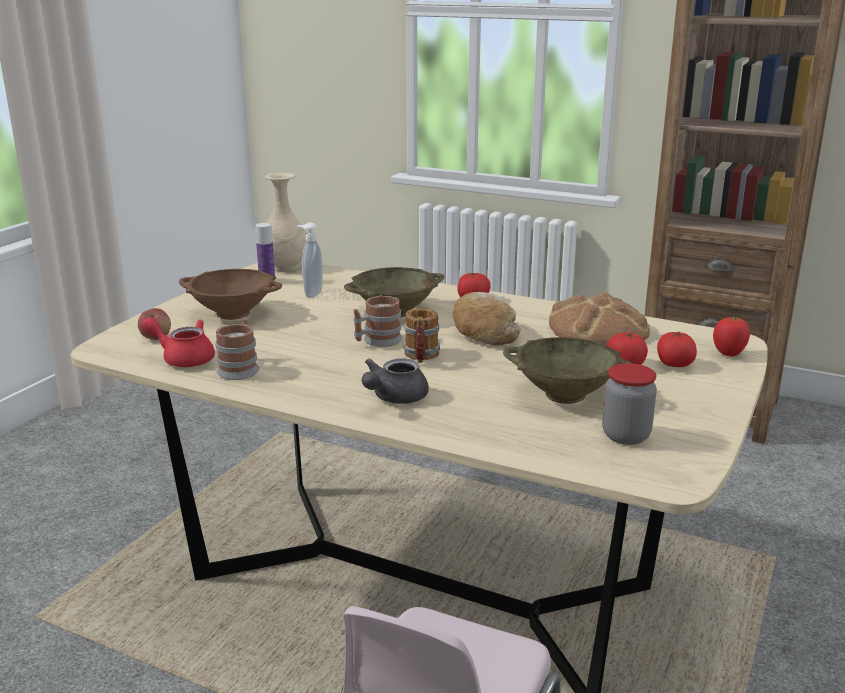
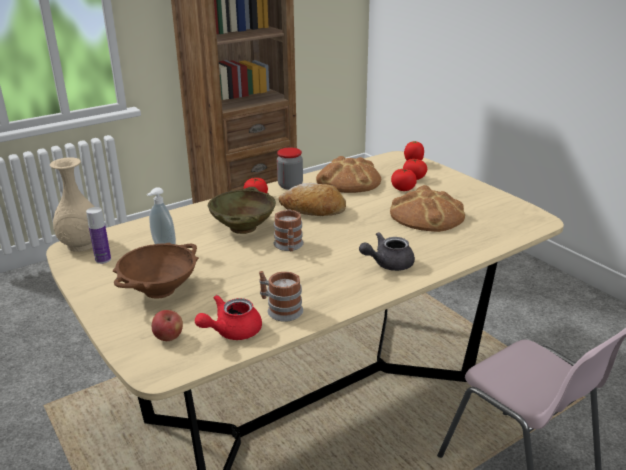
camera: 60 degrees left, 5 degrees up
(394, 398) = (387, 264): grey teapot -> grey teapot turned 90 degrees clockwise
(421, 357) = (332, 239): mug -> none
(565, 395) = (427, 215): beige bowl -> bread
(626, 436) = (487, 215): jar -> jar (290, 185)

